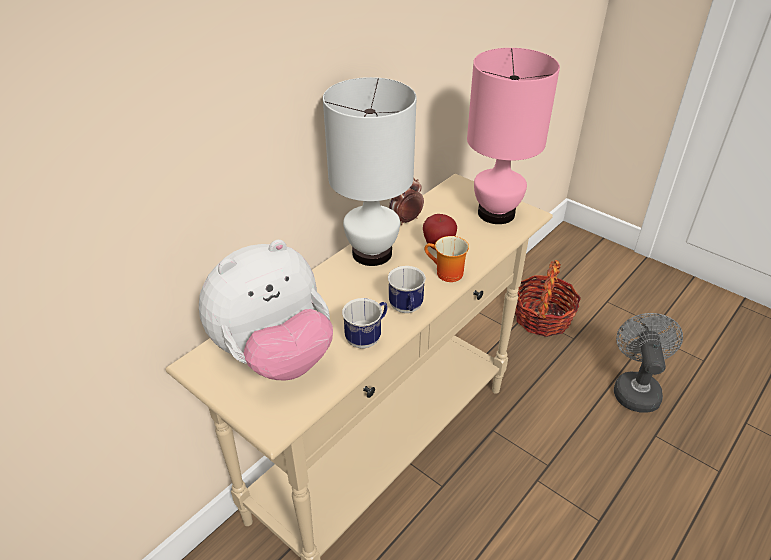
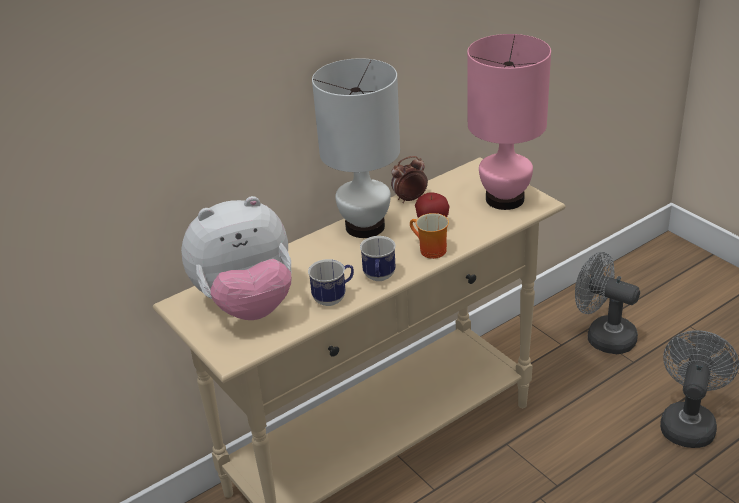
camera: 15 degrees right, 5 degrees down
(542, 318) = (603, 336): basket -> grey fan

